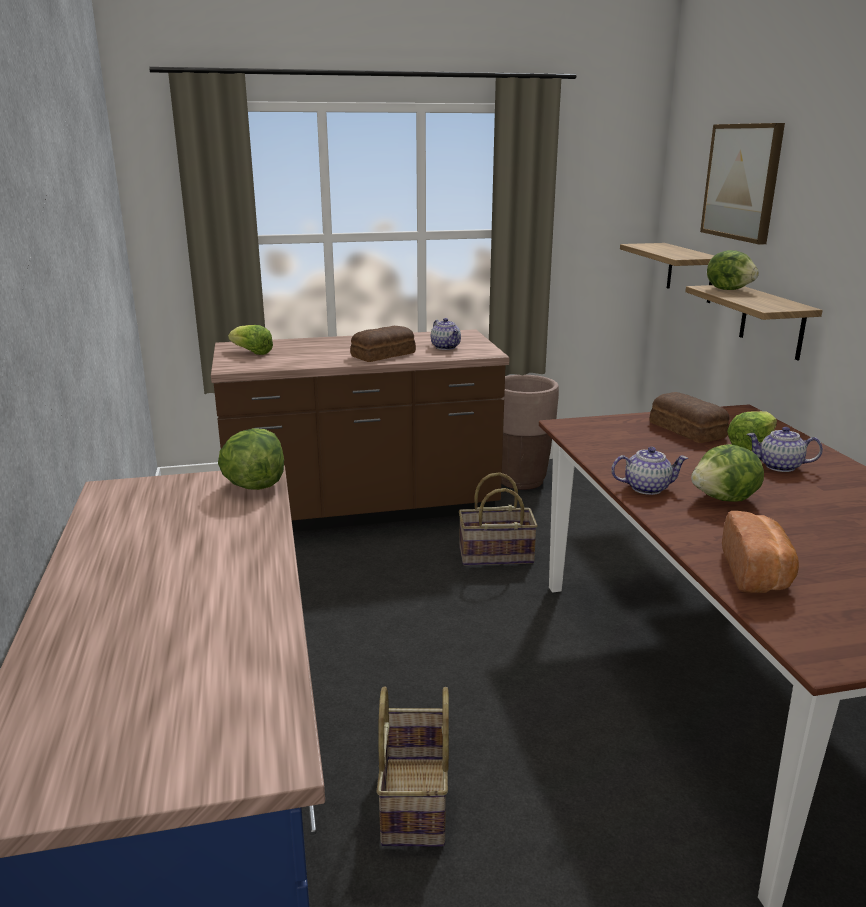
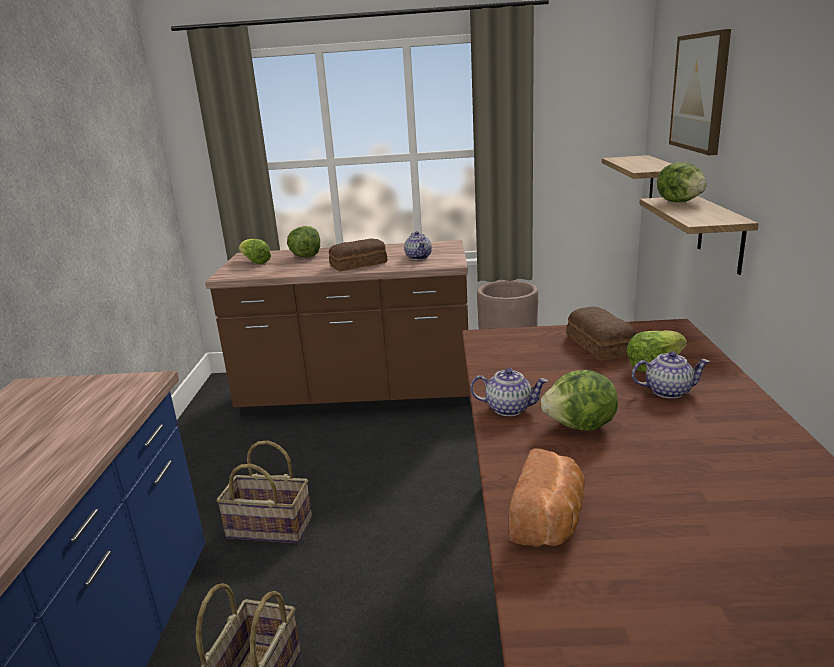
camera: 15 degrees right, 0 degrees up
(254, 485) = (132, 390): lettuce -> lettuce (306, 256)
(495, 556) = (449, 449): basket -> basket (268, 528)
(779, 466) = (668, 391): teapot -> teapot turned 150 degrees clockwise

